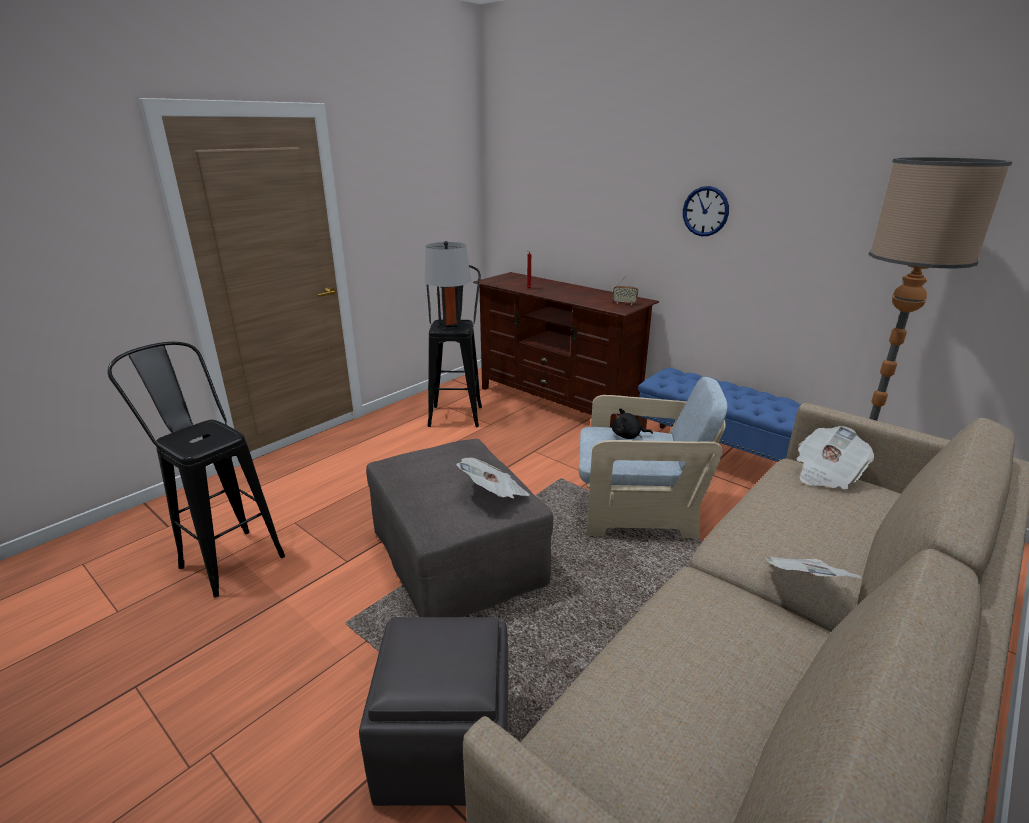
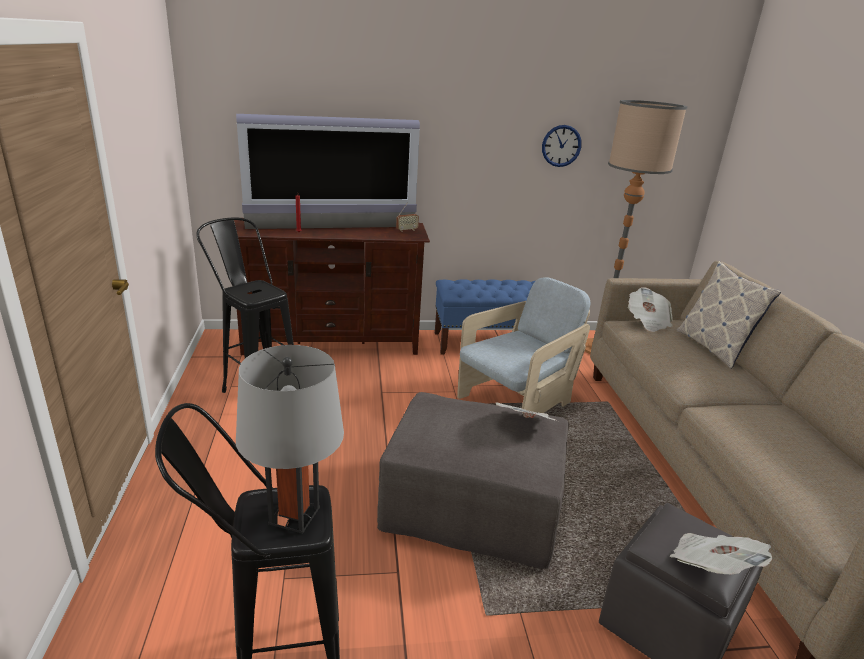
camera: 50 degrees left, 0 degrees up
(450, 326) = (256, 292): grey table lamp -> grey table lamp (294, 515)
(563, 290) = (332, 228): none -> television
(628, 436) = (502, 343): black plush toy -> none
(705, 211) = (460, 140): wall clock -> wall clock (561, 146)
(805, 585) = (747, 386): newspaper -> newspaper (711, 567)
(864, 534) = (713, 348): none -> pillow

